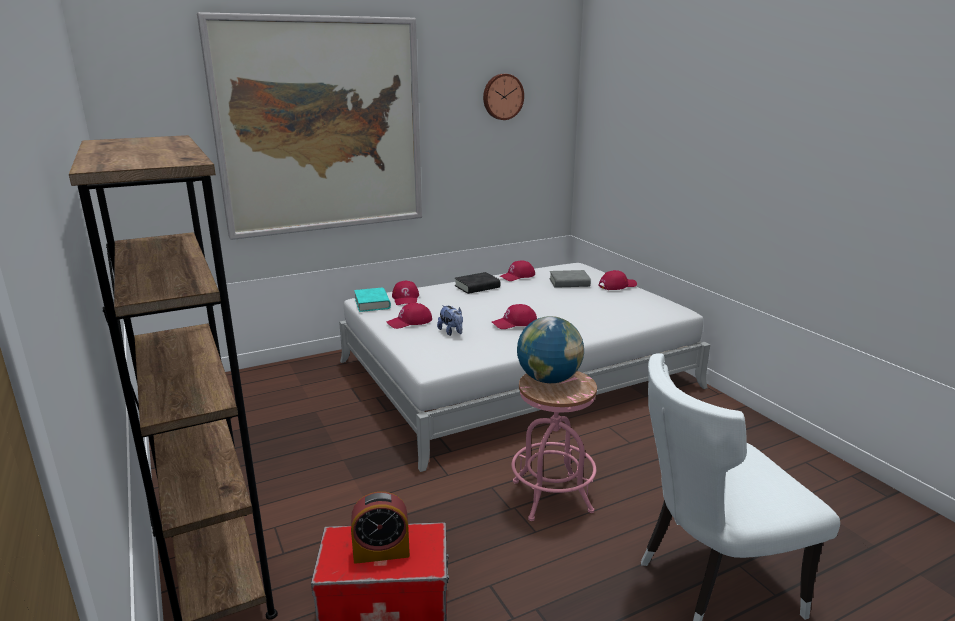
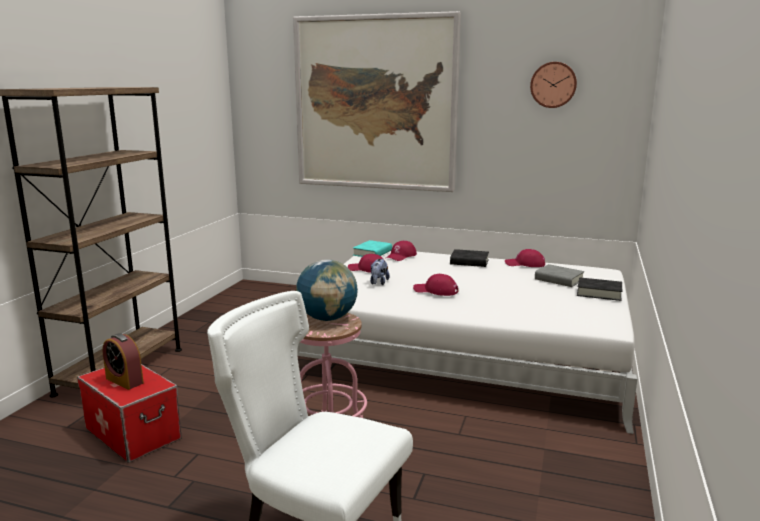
camera: 45 degrees right, 5 degrees down
(617, 285) = (599, 293): red cap -> black book

